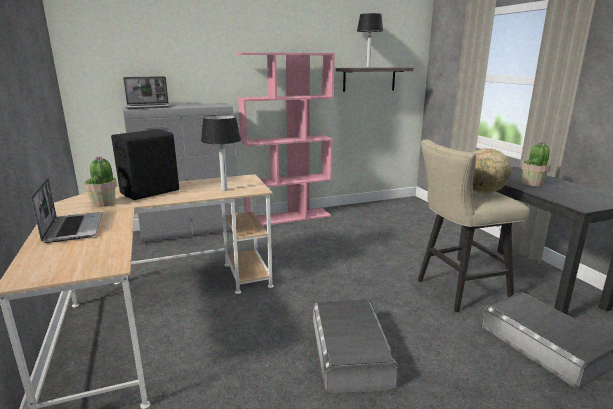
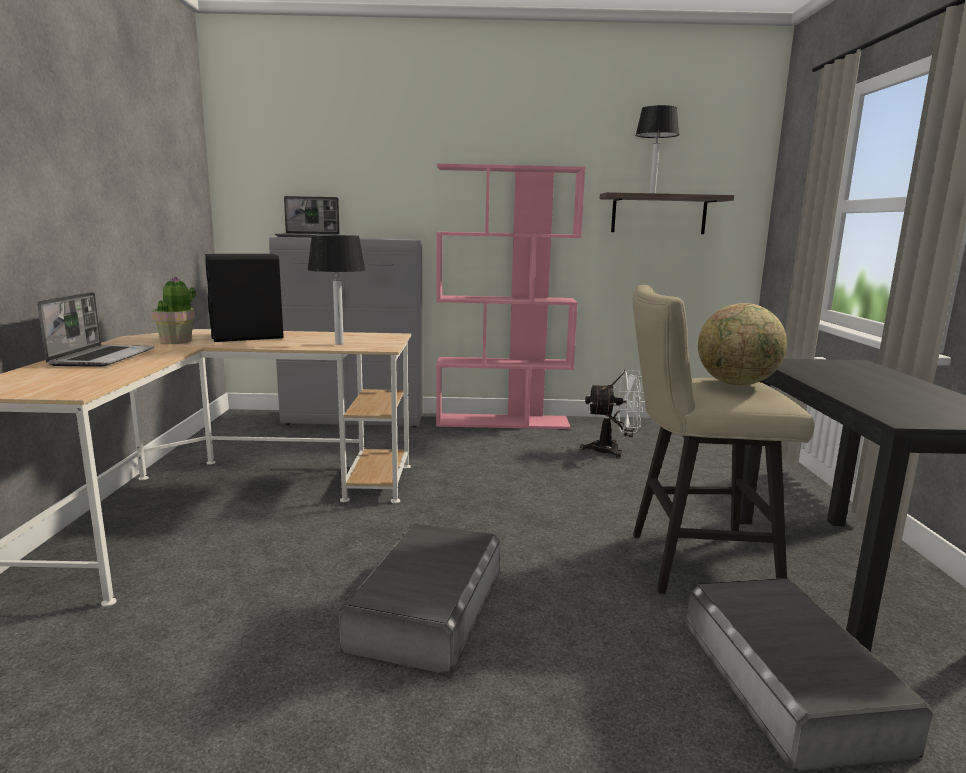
camera: 20 degrees right, 5 degrees down
(365, 227) = (613, 450): none -> white fan
(532, 183) = (856, 382): potted plant -> none

